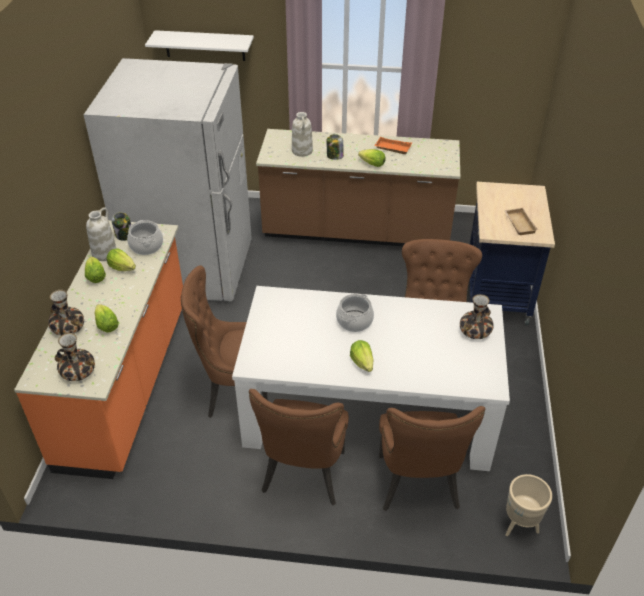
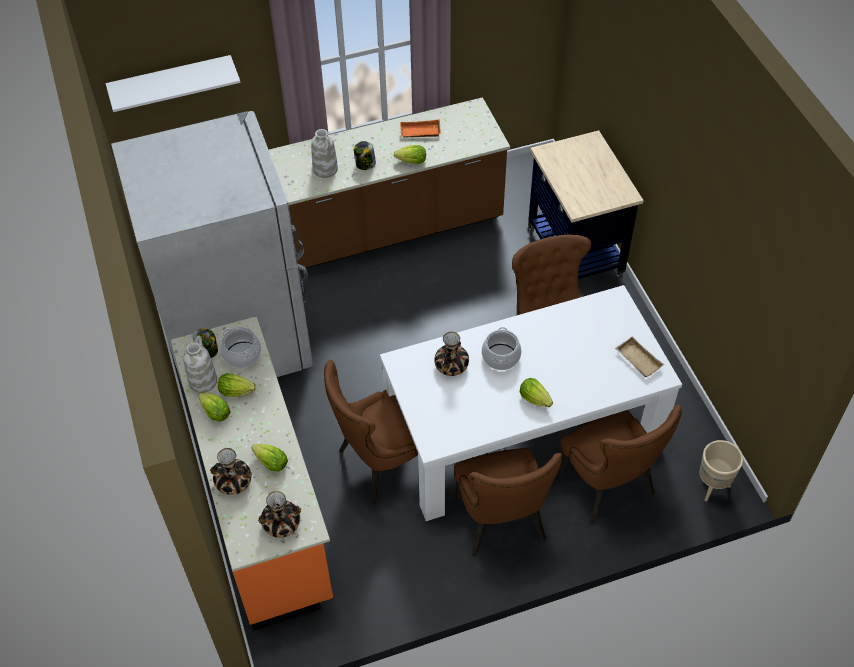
camera: 25 degrees left, 10 degrees up
(474, 331) = (615, 324): vase -> vase (451, 366)
(518, 224) = (598, 187): beige tray -> beige tray (637, 360)

